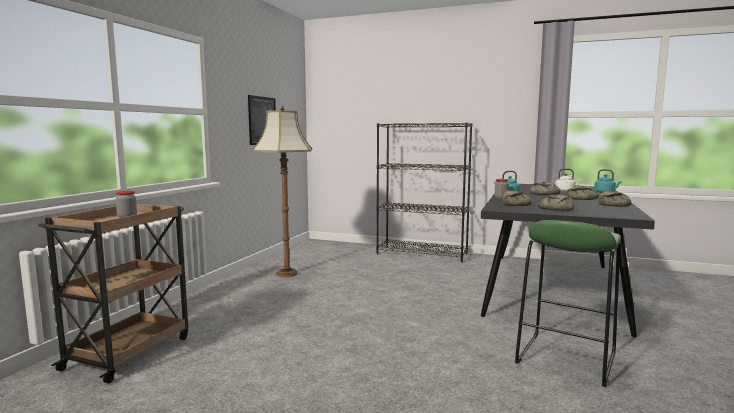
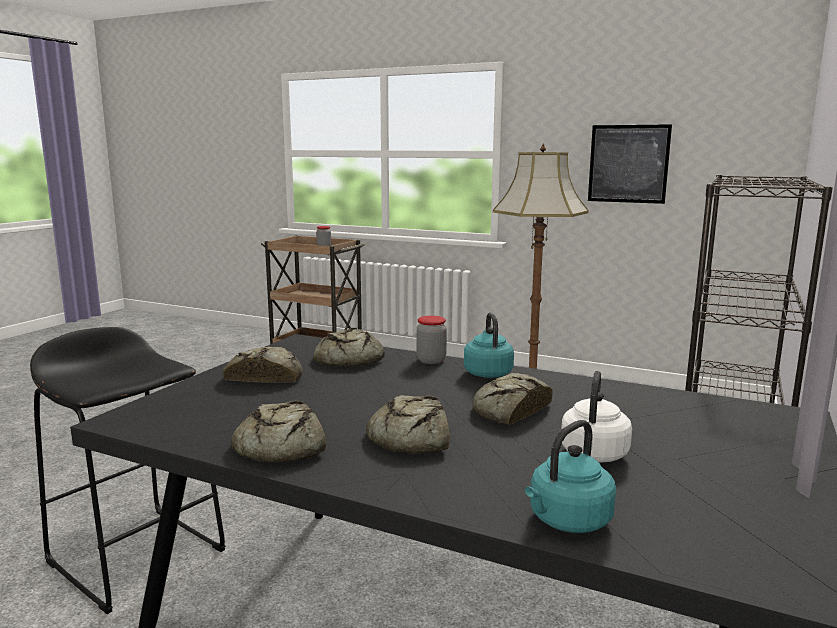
camera: 95 degrees right, 5 degrees up
(565, 358) = (137, 555): green stool -> black stool

